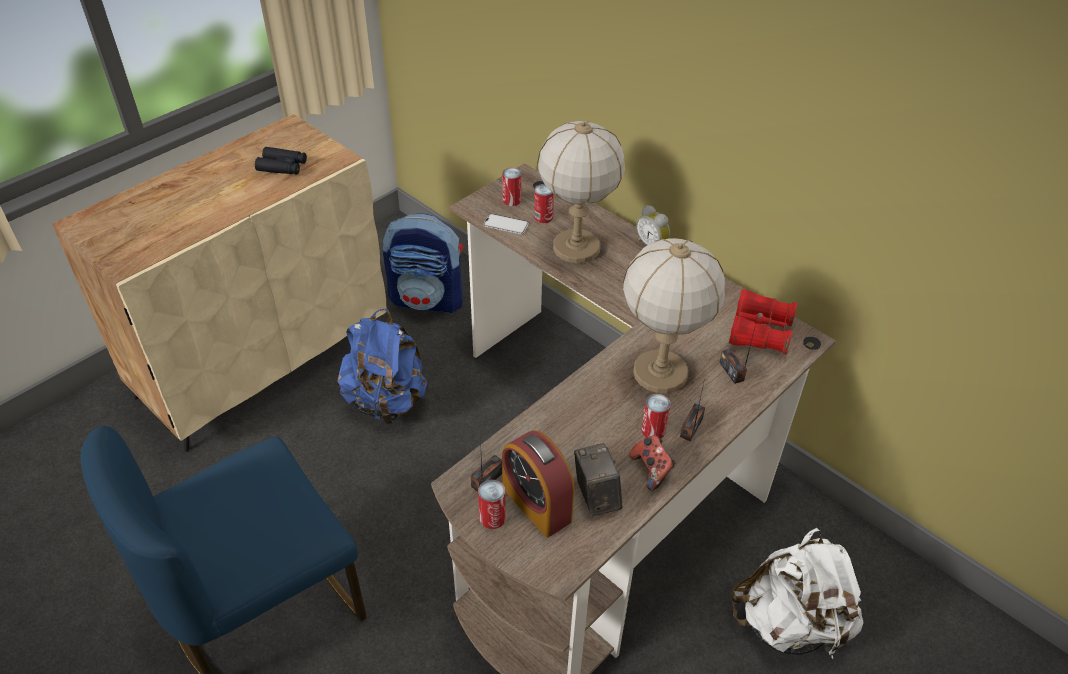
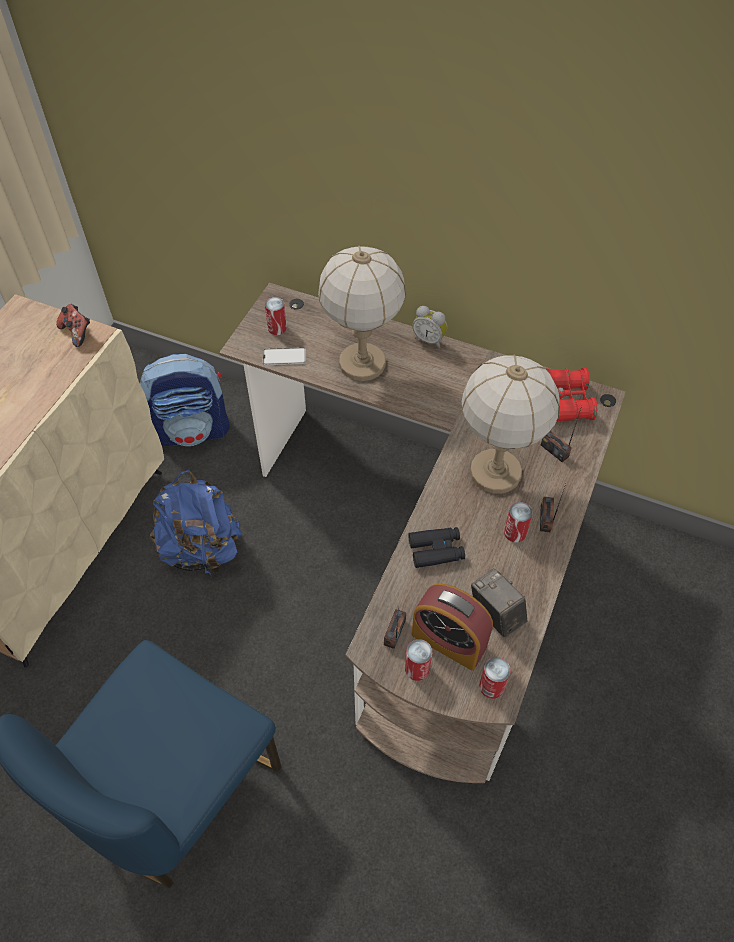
camera: 20 degrees left, 10 degrees up
(282, 166) = (37, 361): black binoculars -> black binoculars (436, 550)
(543, 217) = (316, 338): can -> can (491, 686)
(651, 470) = (530, 572): game controller -> game controller (77, 332)
(789, 624) = (633, 637): white backpack -> none

